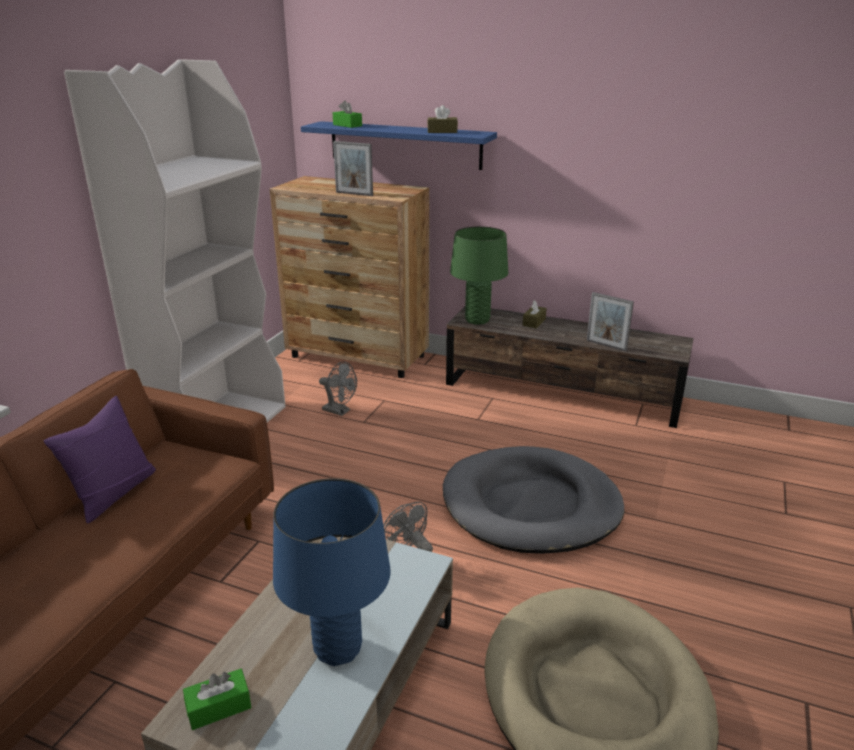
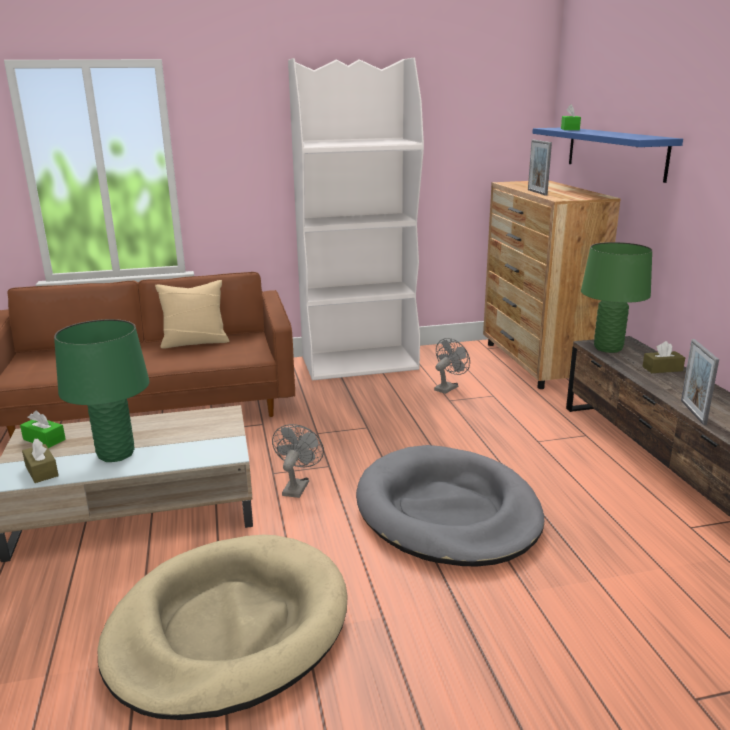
camera: 55 degrees right, 5 degrees down
(113, 493) = (195, 342): purple pillow -> beige pillow
(338, 648) = (116, 454): blue table lamp -> green table lamp
(340, 411) = (448, 387): grey fan -> grey fan turned 135 degrees counterclockwise
(442, 131) = (626, 135): brown tissue box -> brown tissue box (41, 471)

